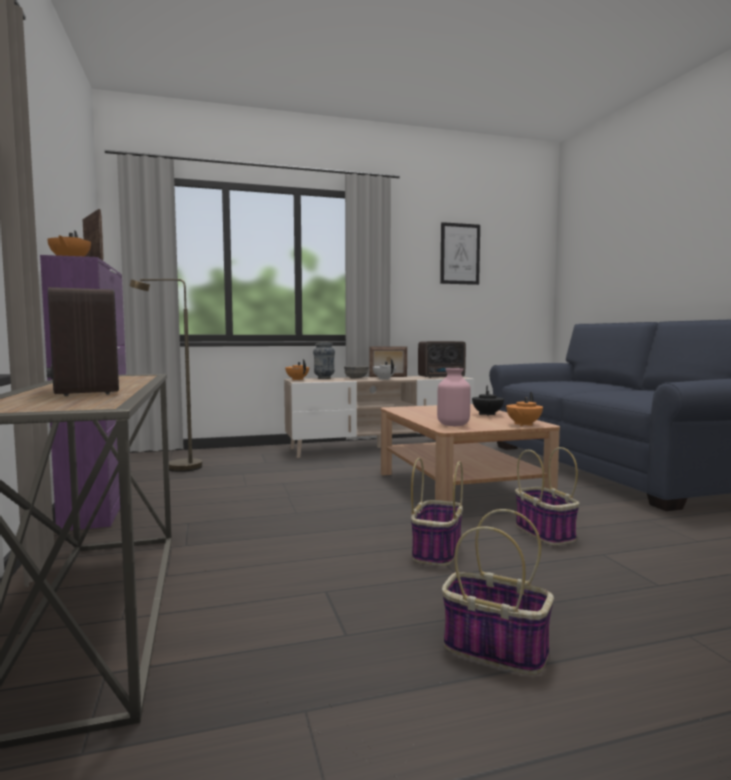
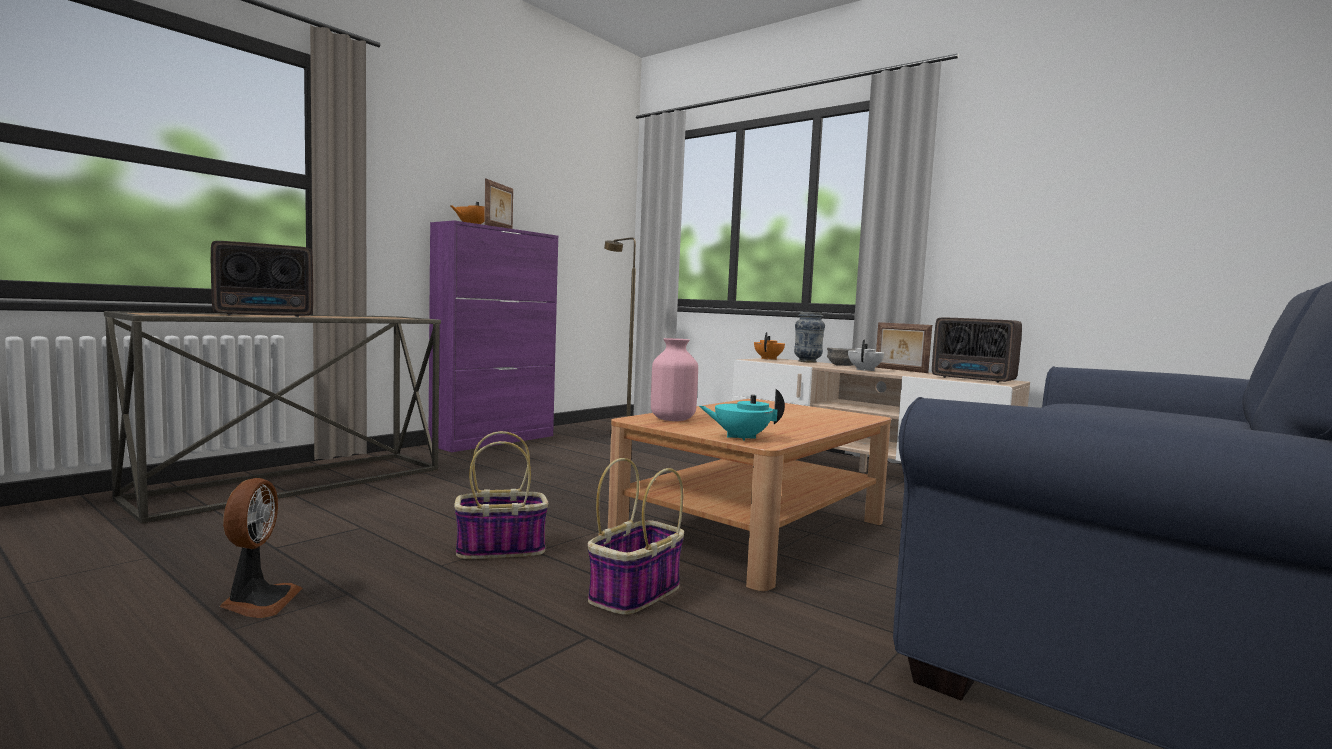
camera: 55 degrees right, 0 degrees up
(84, 391) = (266, 316): radio -> radio turned 150 degrees counterclockwise
(460, 254) = (1087, 163): picture -> none
(487, 414) = (796, 424): black teapot -> none
(493, 649) = (258, 602): basket -> fan
(523, 424) = (741, 437): orange teapot -> turquoise teapot

